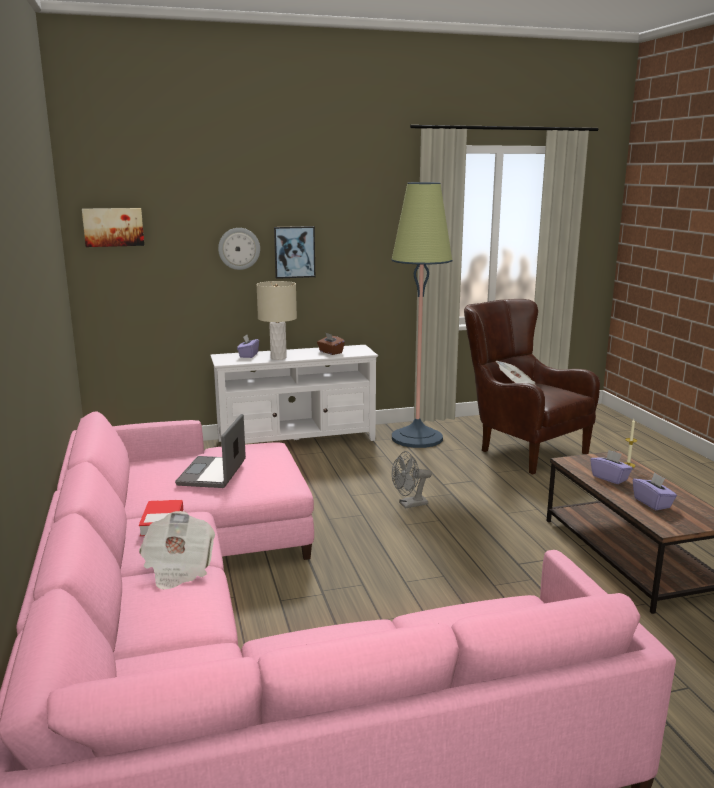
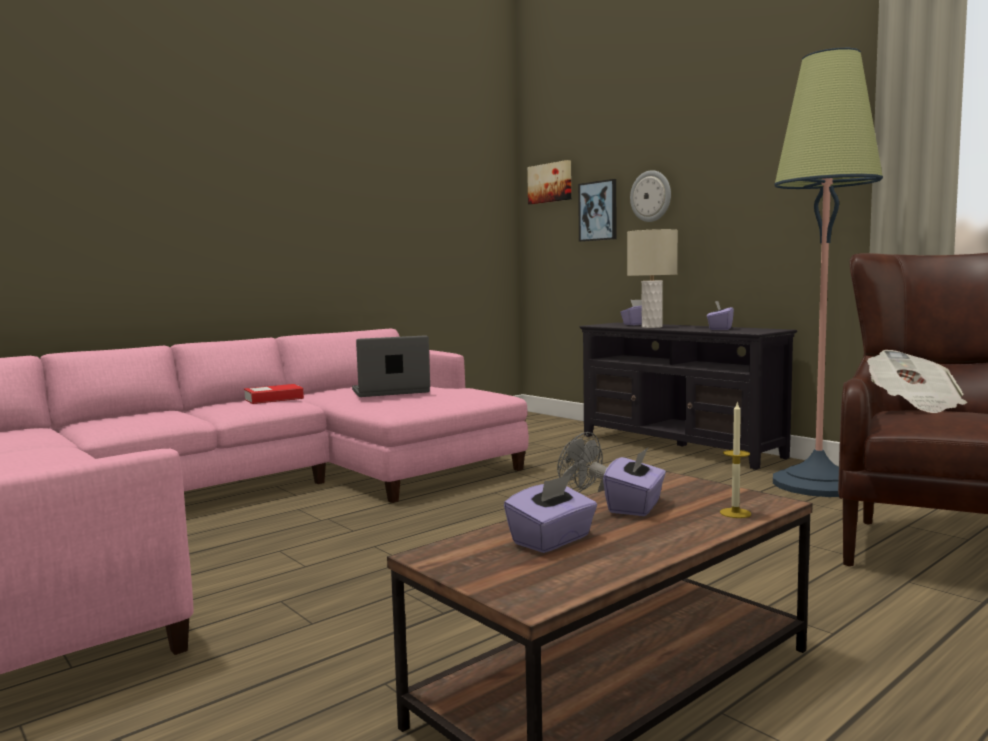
camera: 65 degrees right, 10 degrees down
(178, 568) = (187, 412): newspaper -> none
(294, 252) = (709, 196): picture -> picture (598, 211)
(296, 440) = (679, 446): white tv stand -> black tv stand
(330, 352) = (720, 329): brown tissue box -> purple tissue box

